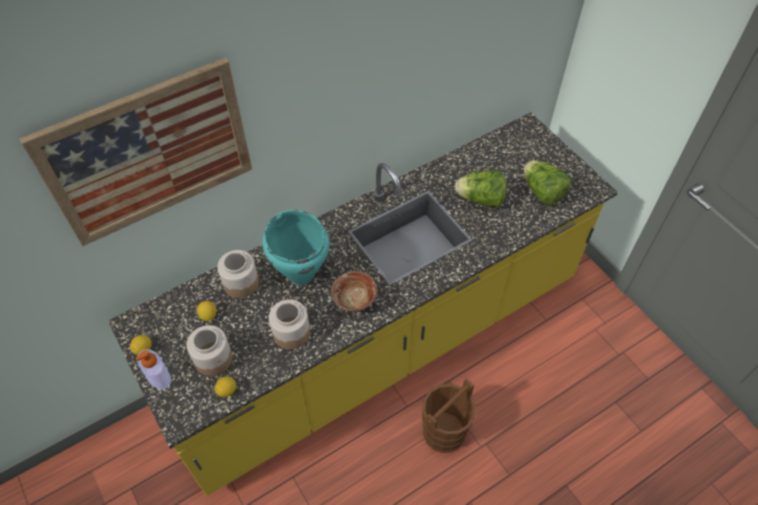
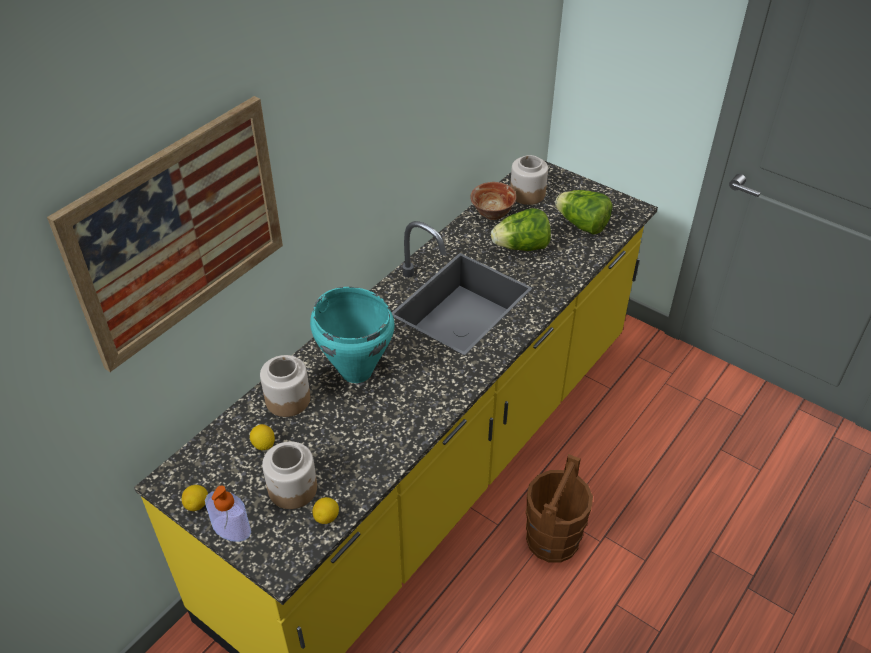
camera: 20 degrees left, 10 degrees down
(291, 332) = (375, 434): jar -> jar (527, 193)
(355, 302) = (434, 382): bowl -> bowl (493, 214)

